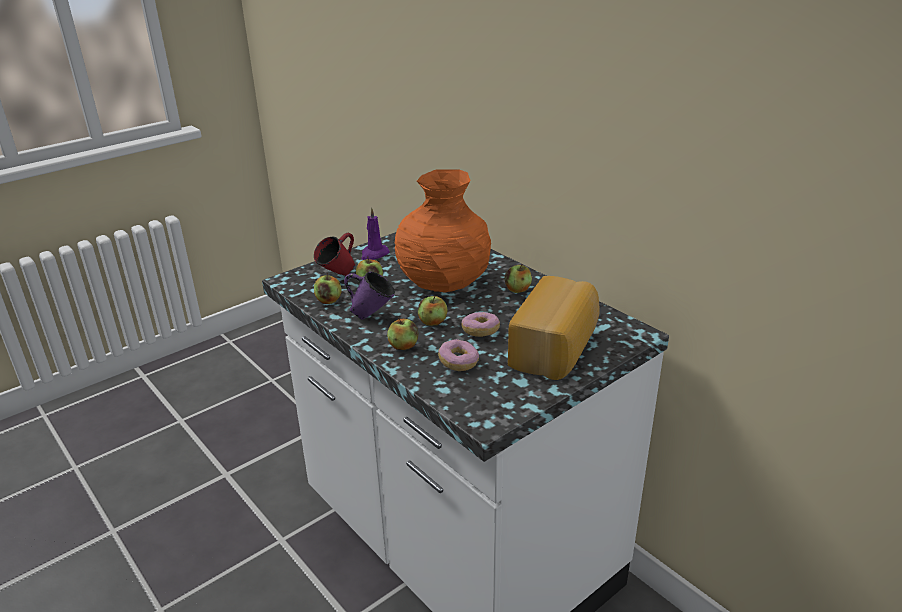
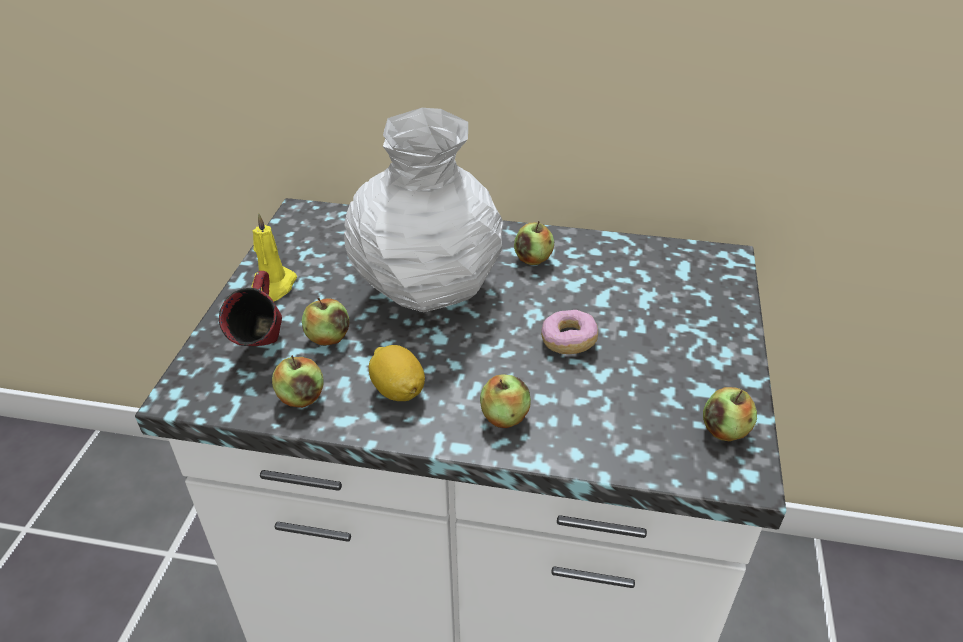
camera: 40 degrees left, 10 degrees up
(371, 315) = (398, 390): purple mug -> lemon
(374, 254) = (273, 286): purple candle -> yellow candle
(433, 322) = (494, 358): apple -> apple (725, 430)
(442, 283) = (429, 290): orange vase -> white vase
(458, 363) = (604, 404): donut -> none
(555, 349) = (679, 323): bread -> none

